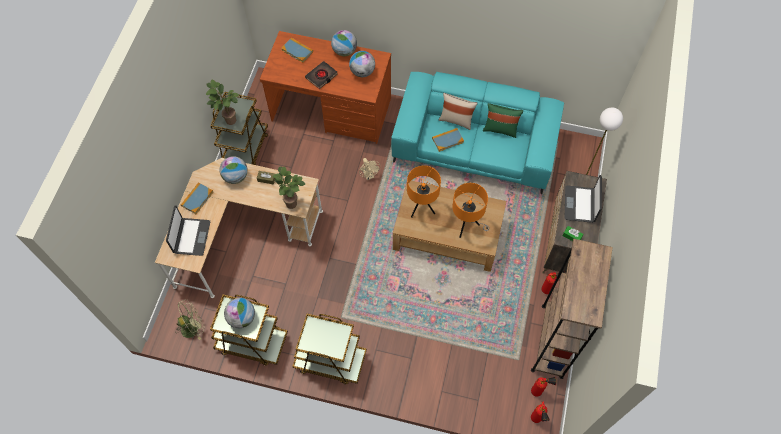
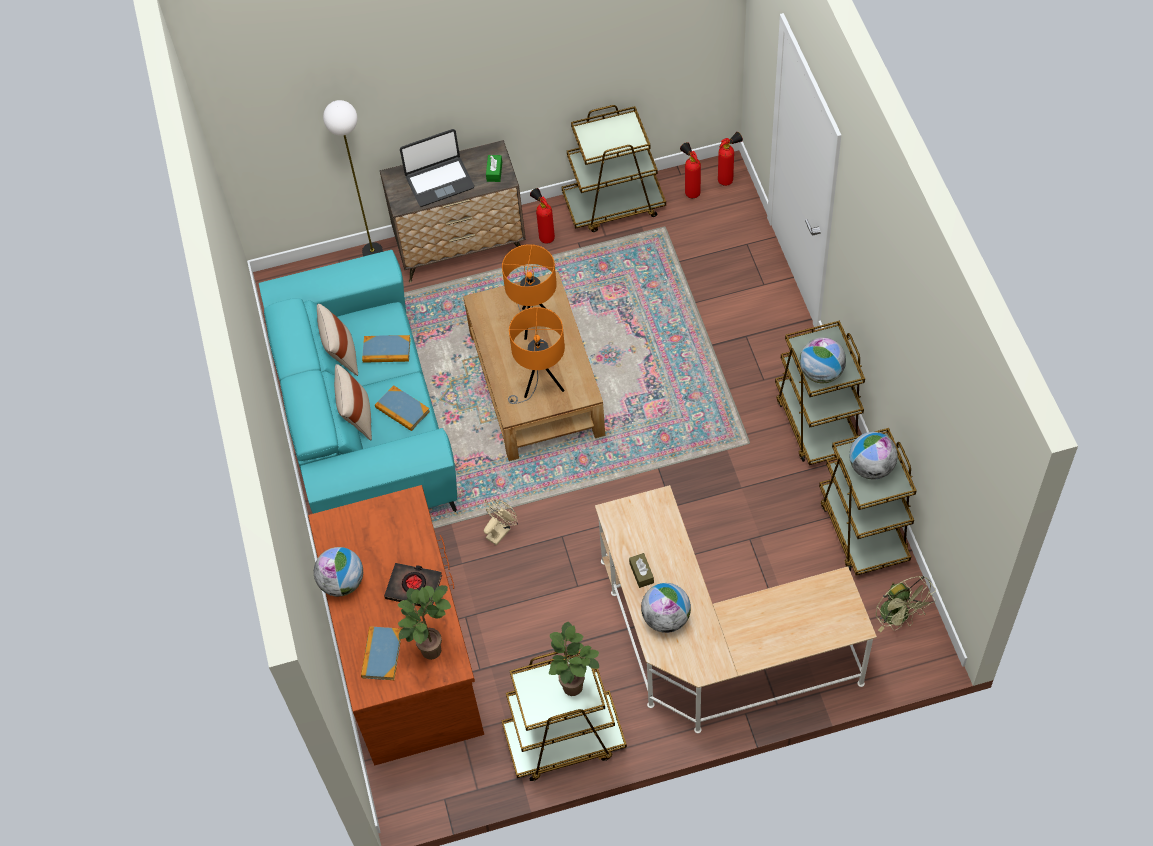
camera: 115 degrees left, 5 degrees down
(191, 237) = (804, 613): laptop -> none
(193, 327) = (899, 617): green fan -> green fan turned 150 degrees counterclockwise
(197, 199) = (739, 647): book -> book (386, 350)
(293, 204) = (659, 512): potted plant -> potted plant (431, 646)
(362, 72) = (371, 534): globe -> globe (821, 373)
(500, 129) = (341, 355): green pillow -> beige pillow
(552, 341) = (614, 204): brown bookcase -> brown cart

